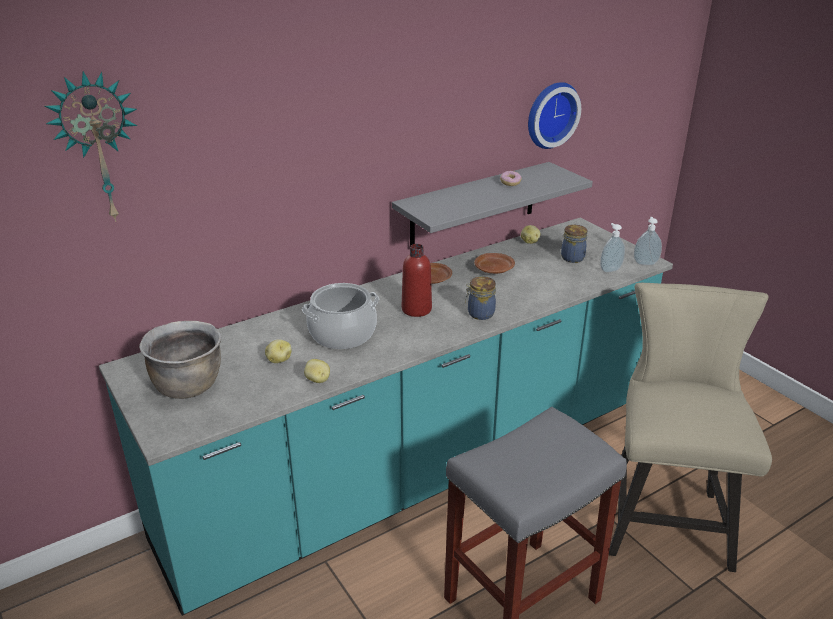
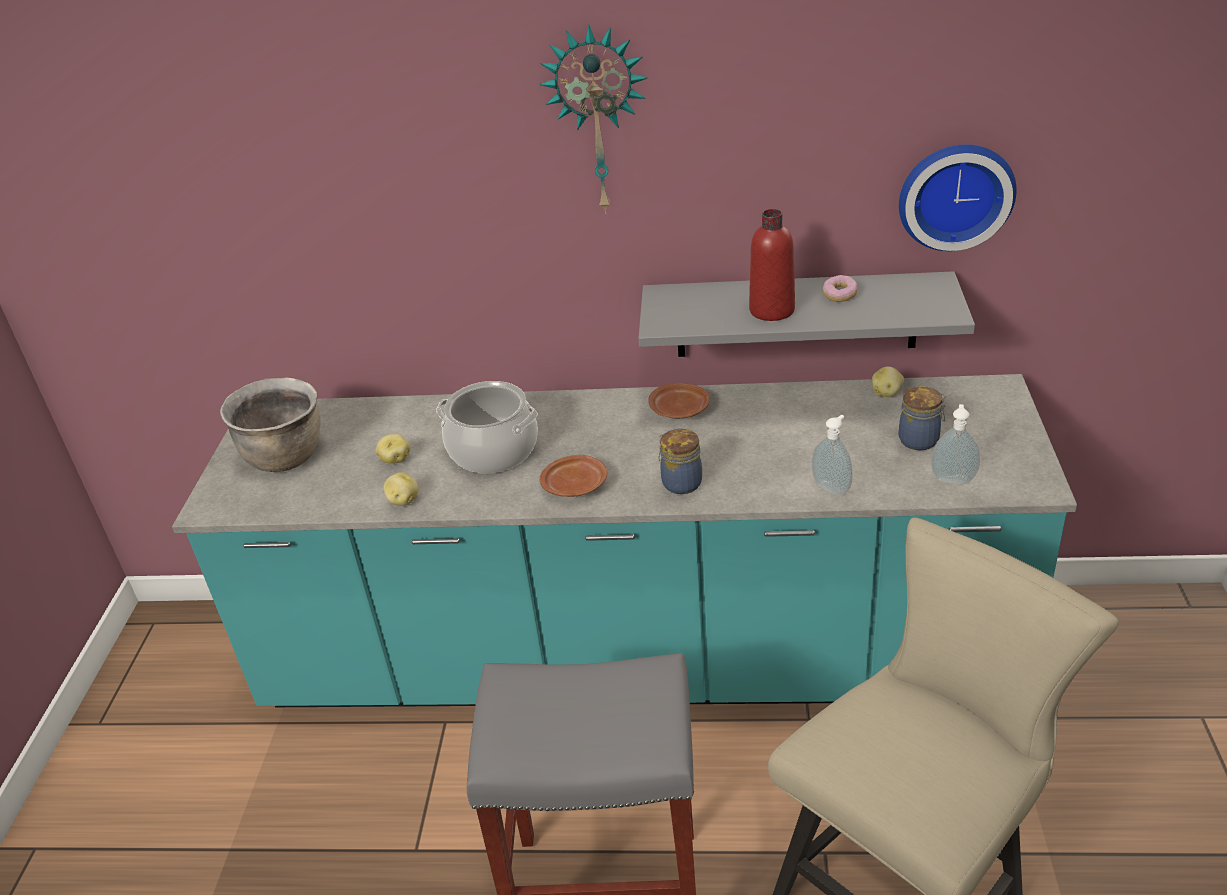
camera: 40 degrees right, 5 degrees up
(98, 148) = (228, 157): wall clock -> wall clock (598, 120)
(416, 309) = (611, 447): red bottle -> red bottle (772, 310)
(494, 269) = (780, 422): brown plate -> brown plate (575, 485)
(645, 263) = (1028, 487): soap dispenser -> soap dispenser (832, 487)

